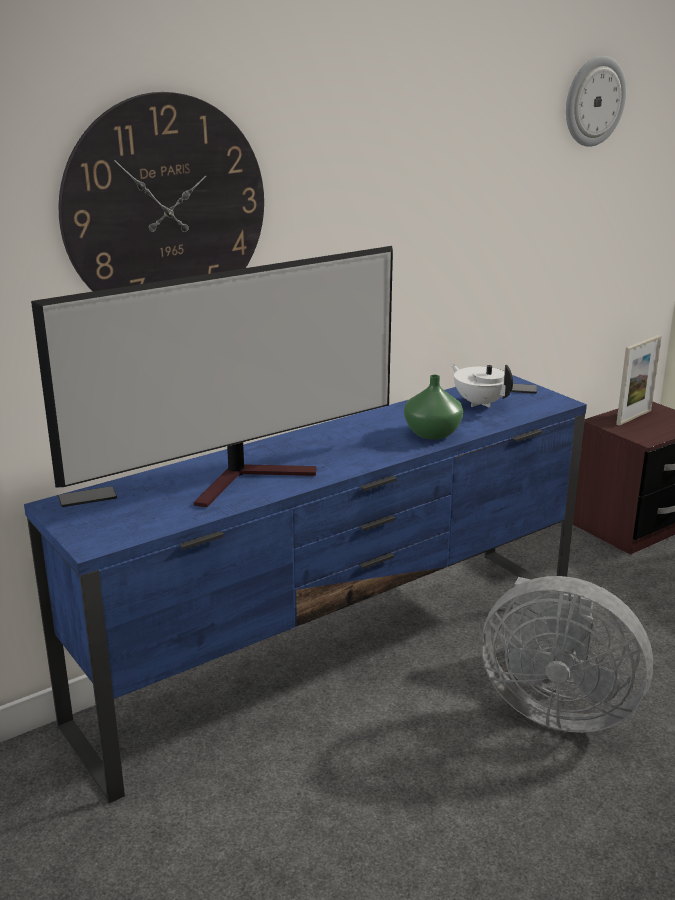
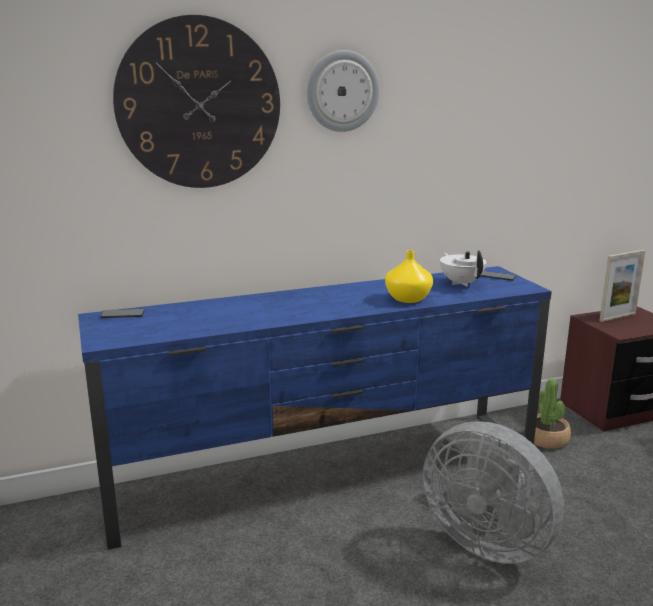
camera: 15 degrees right, 5 degrees down
(250, 478) = (246, 314): television -> none
(432, 433) = (408, 298): green vase -> yellow vase
(573, 573) = (546, 439): none -> potted plant
(593, 101) = (583, 49): wall clock -> wall clock (342, 91)

